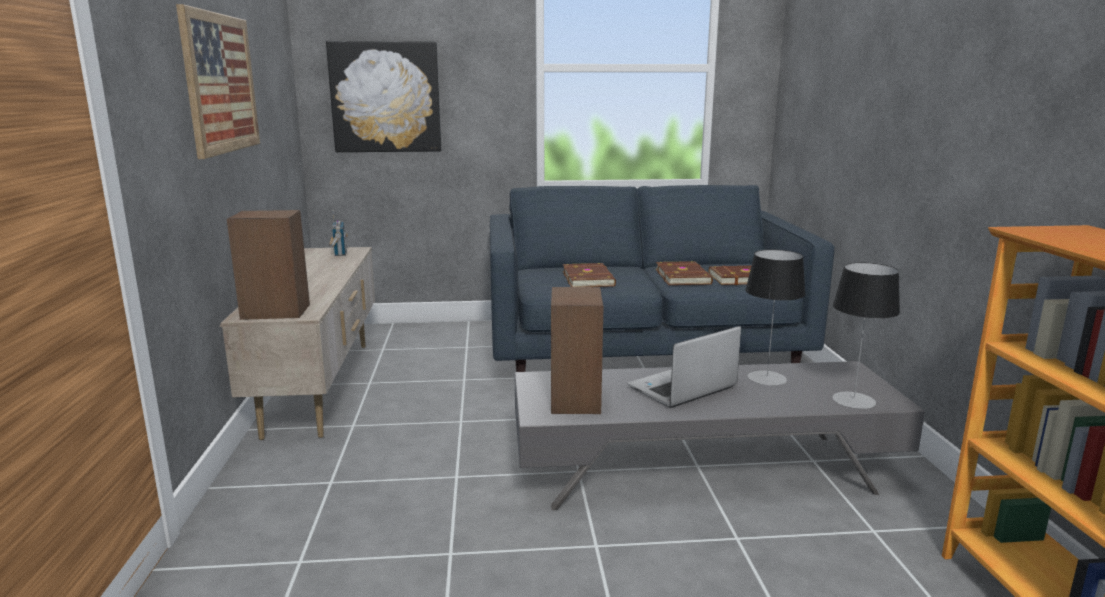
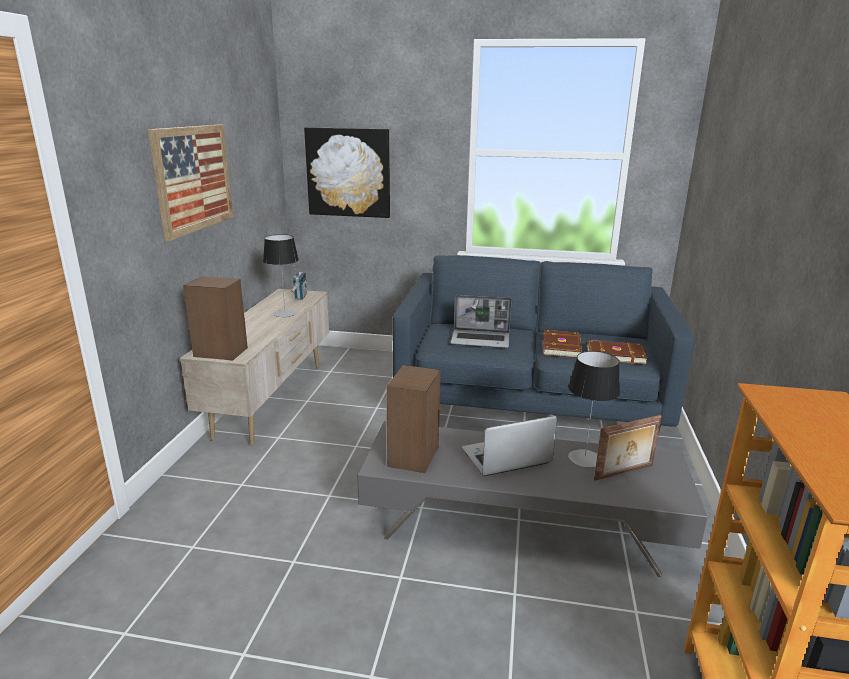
camera: 15 degrees right, 5 degrees up
(589, 278) = (481, 340): brown book -> laptop
(817, 385) = (624, 473): none -> picture frame
(853, 400) = (647, 494): table lamp -> table lamp (285, 313)

